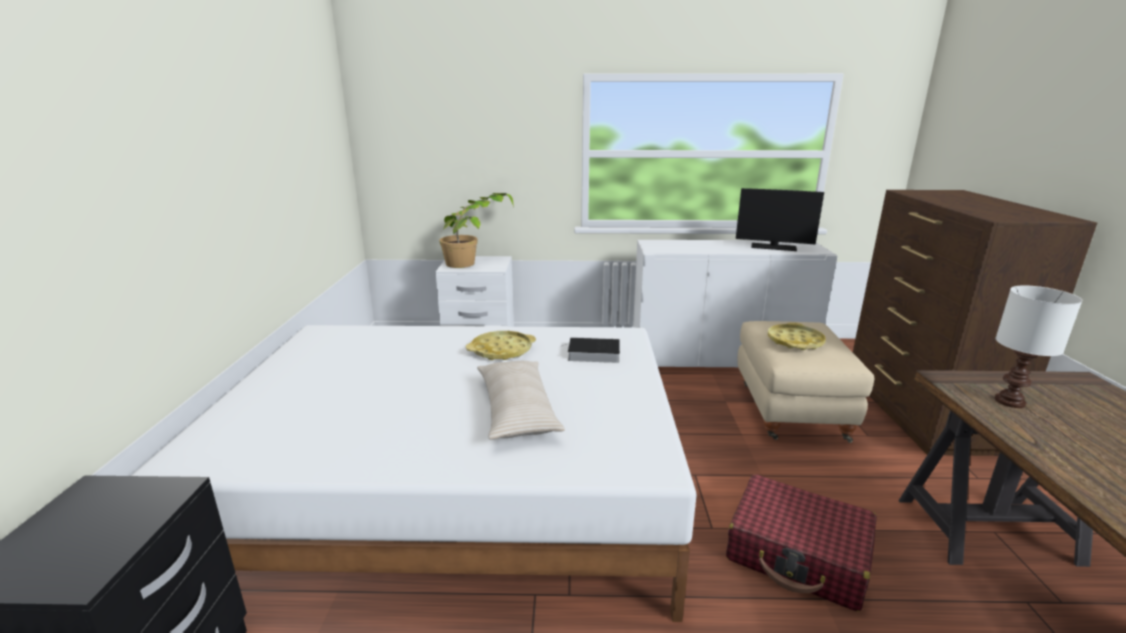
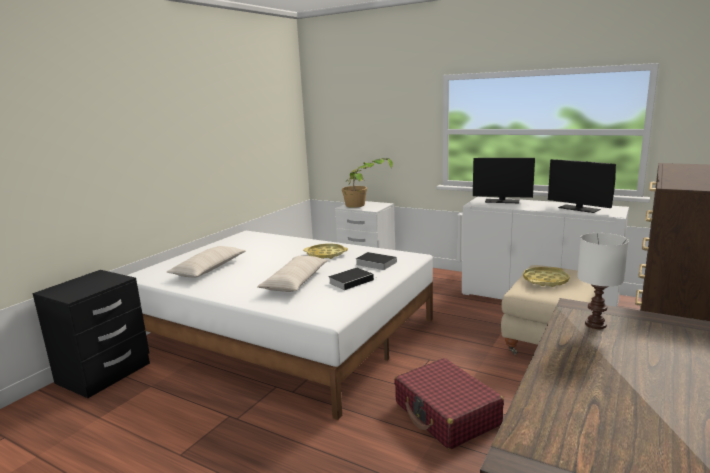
camera: 30 degrees right, 5 degrees down
(326, 416) = (209, 269): none -> beige pillow
(600, 390) = (351, 281): none -> book
(677, 244) = (502, 201): none -> monitor

